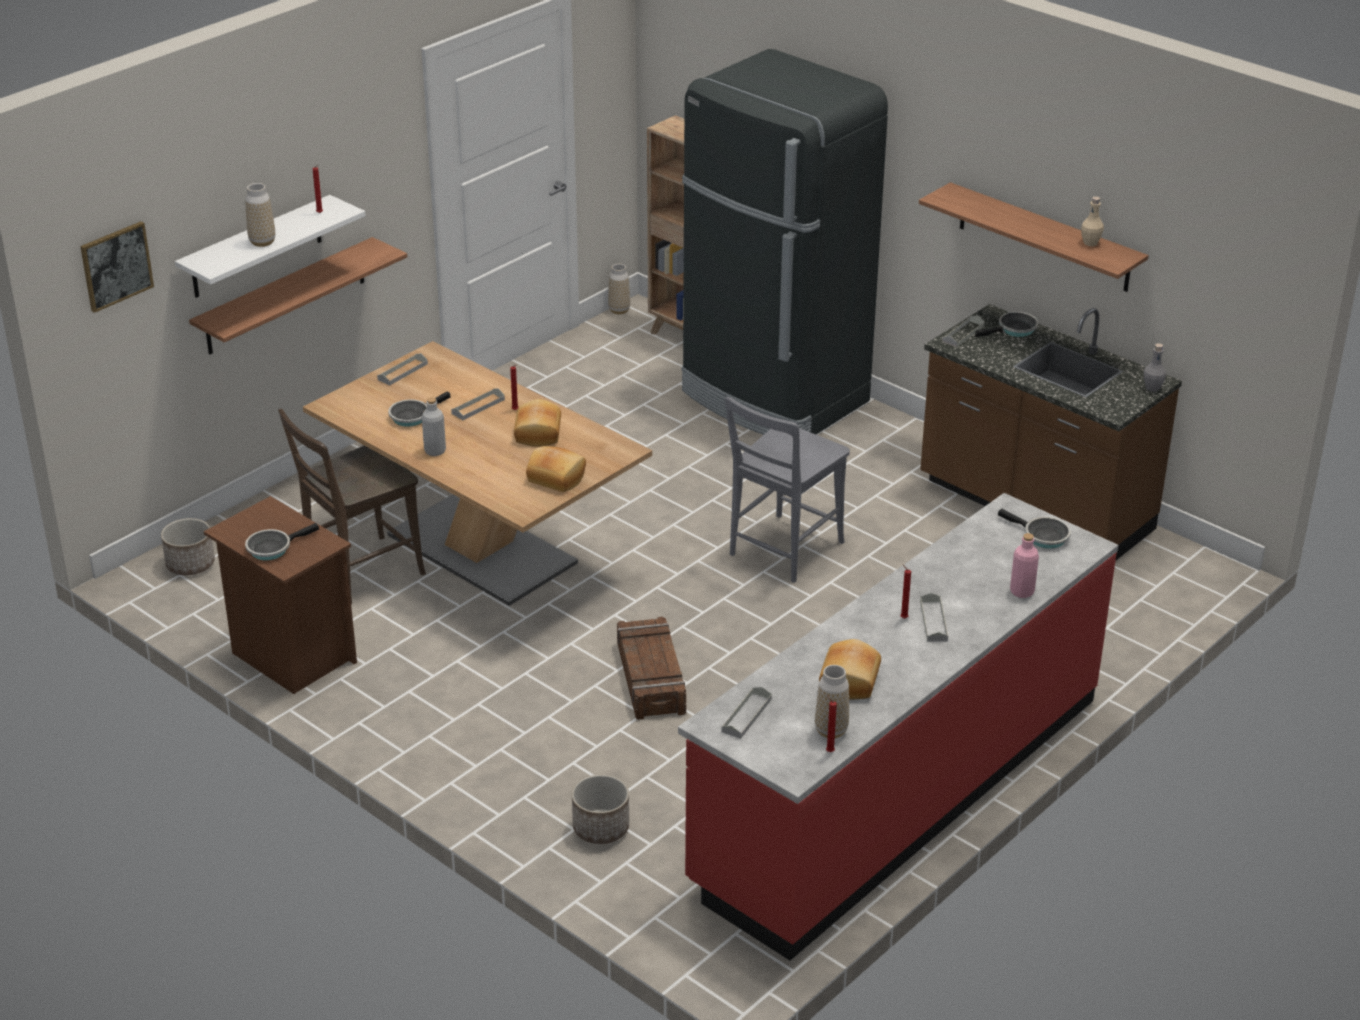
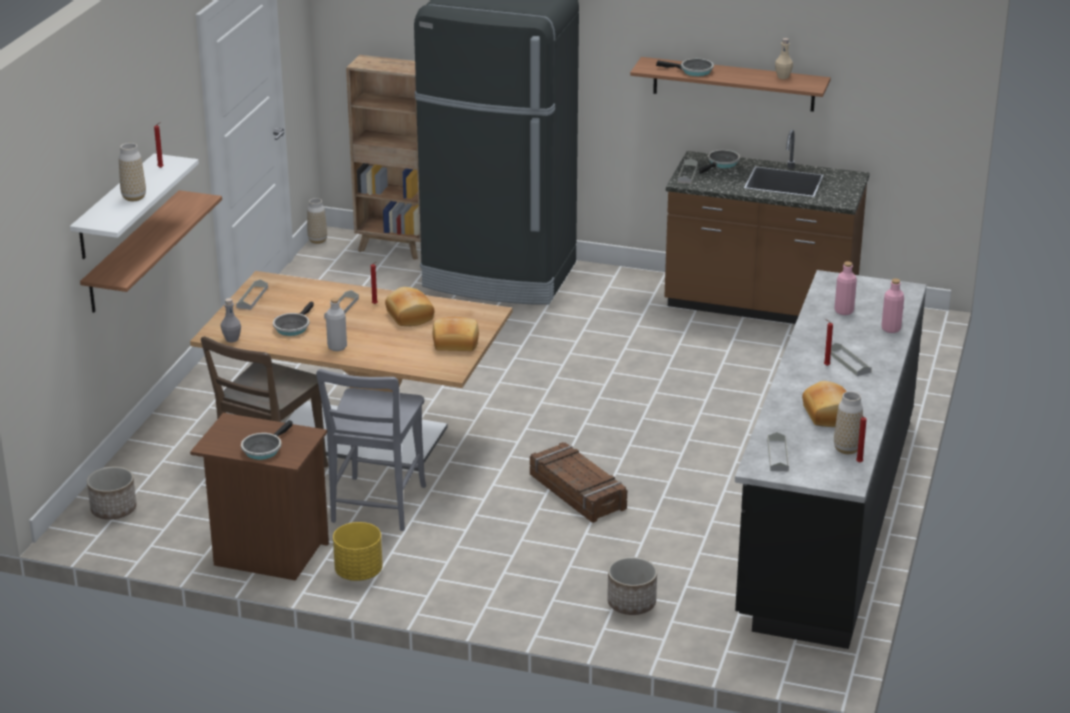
camera: 25 degrees left, 5 degrees down
(116, 266) = (36, 234): picture -> none
(359, 704) = (358, 573): none -> yellow planter
(782, 551) = (600, 380): grey chair -> grey chair (376, 507)
(897, 790) = (826, 516): red counter -> black counter
(987, 554) = (844, 311): none -> pink bottle
(1042, 536) = (871, 291): frying pan -> frying pan (693, 71)
(1152, 388) = (854, 181): grey bottle -> grey bottle (231, 339)

